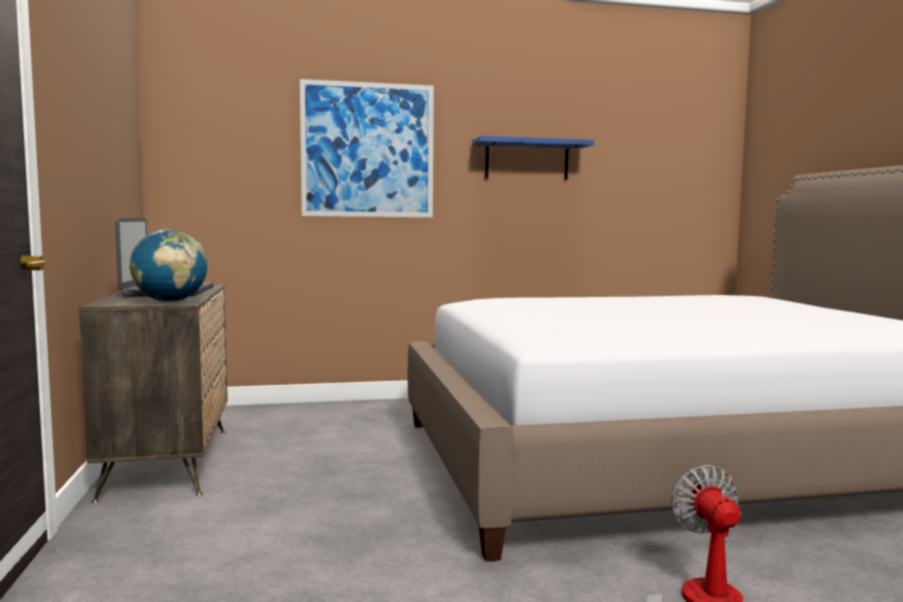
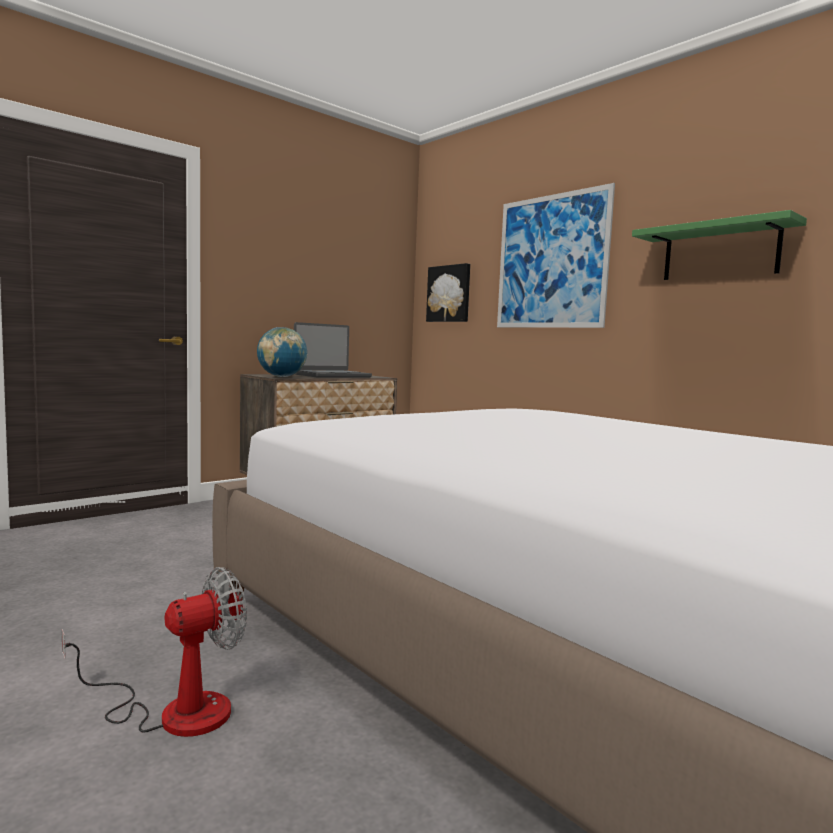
camera: 60 degrees right, 0 degrees up
(216, 173) = (449, 294): none -> picture
(526, 160) = (720, 252): blue shelf -> green shelf

